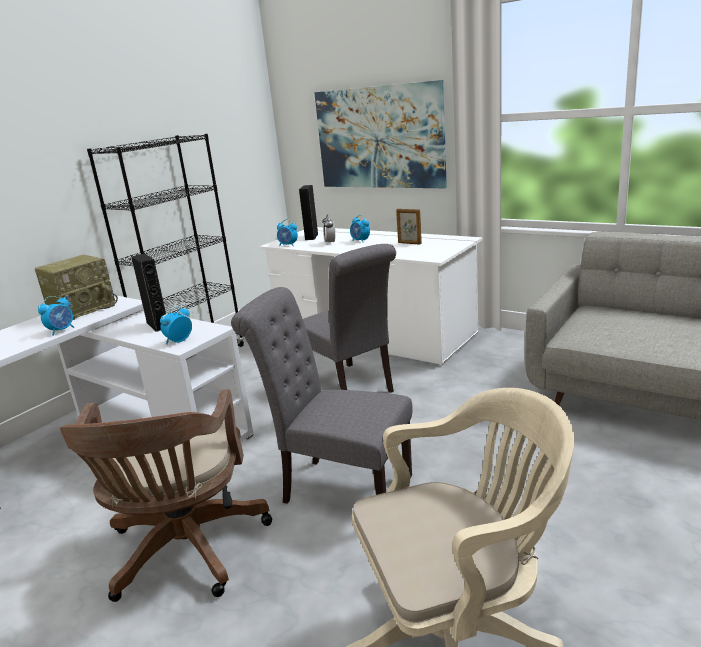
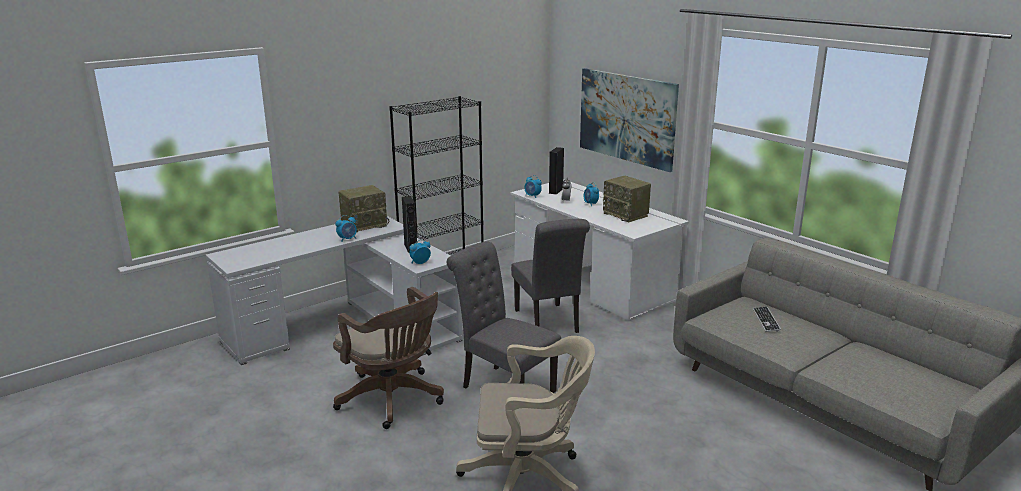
camera: 15 degrees right, 0 degrees up
(186, 552) = (393, 400): brown office chair -> brown office chair turned 60 degrees counterclockwise
(409, 243) = (626, 215): picture frame -> radio
(641, 323) = (766, 320): none -> keyboard

